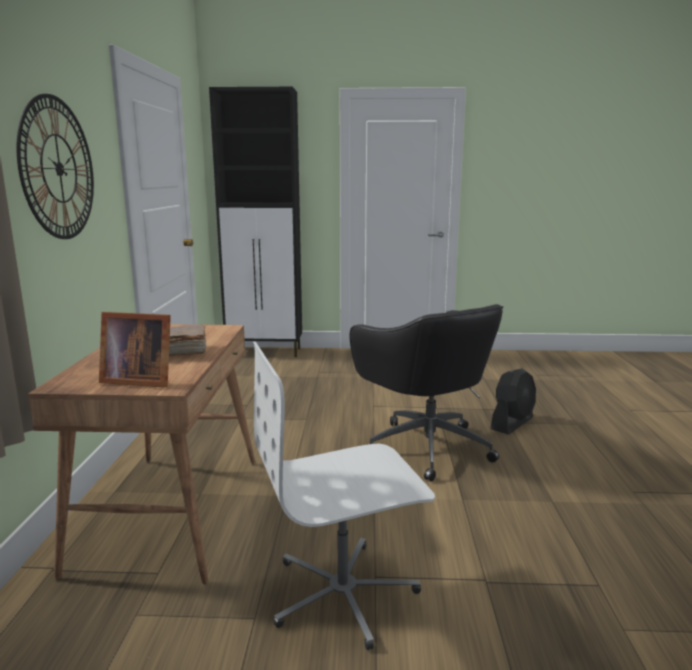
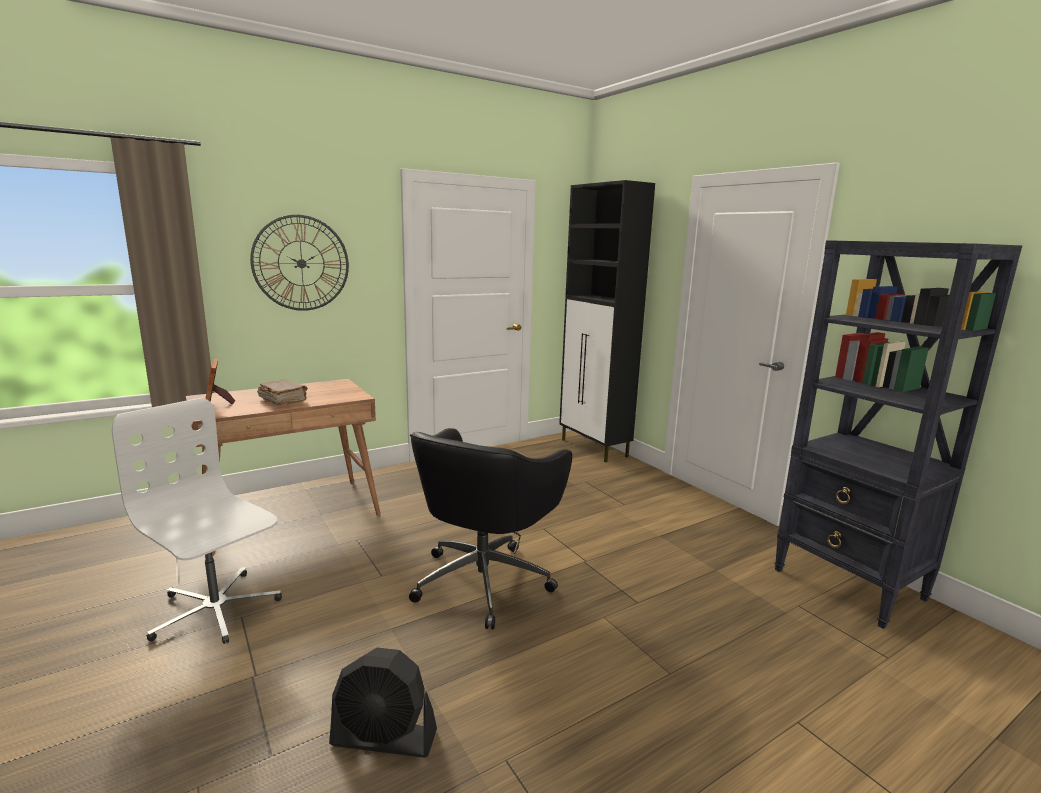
camera: 55 degrees right, 0 degrees up
(512, 423) = (605, 619): black fan -> black fan (384, 738)
(527, 359) = (849, 585): none -> black bookcase

